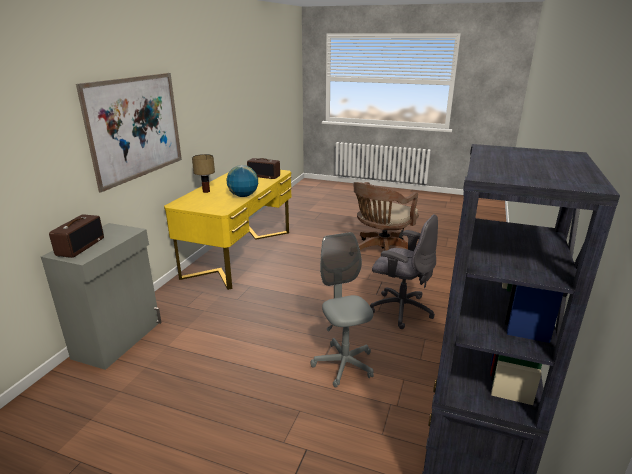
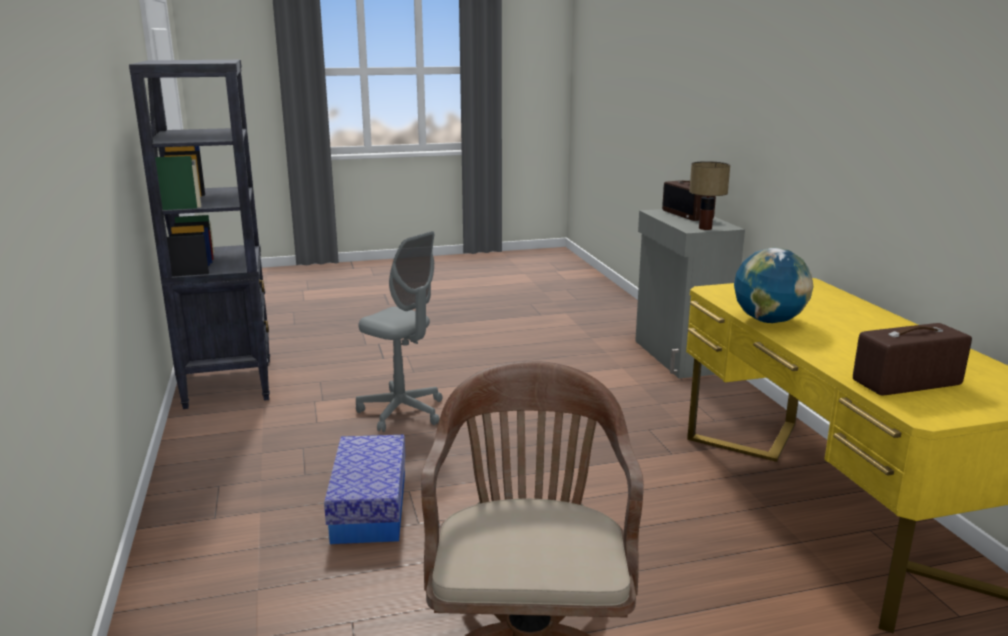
camera: 145 degrees right, 5 degrees down
(136, 128) = (821, 118): picture -> none
(206, 191) = (854, 312): table lamp -> table lamp (704, 228)
(400, 309) = (369, 507): grey office chair -> storage box

